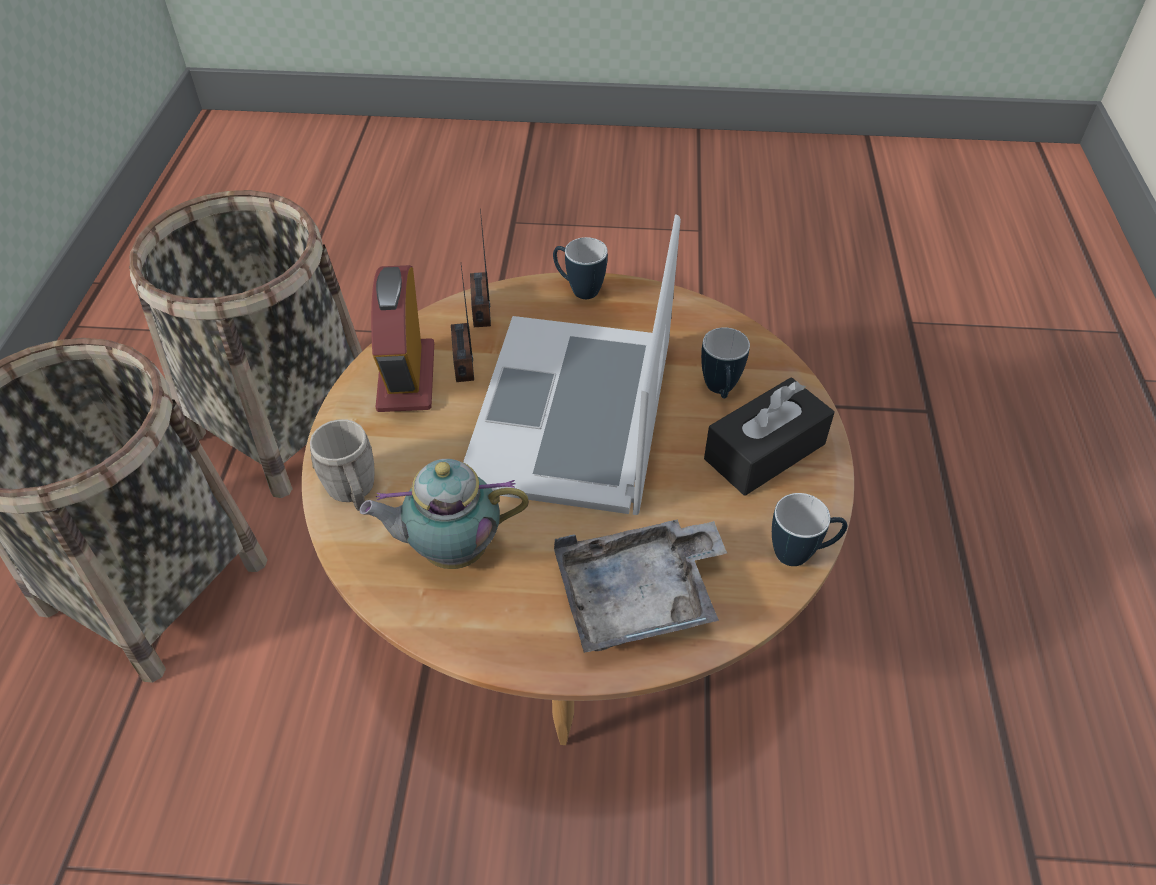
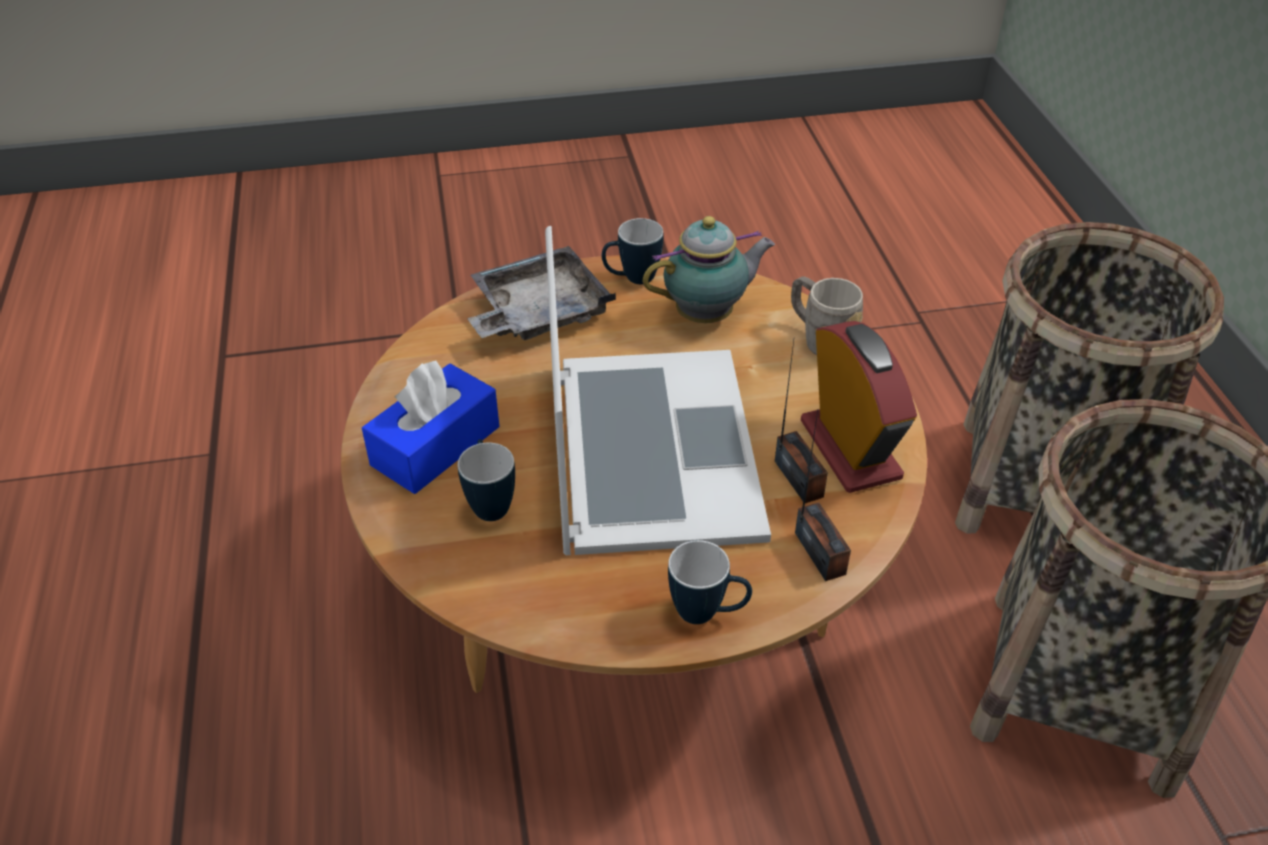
camera: 165 degrees right, 5 degrees down
(764, 451) = (435, 446): black tissue box -> blue tissue box
(801, 554) = (400, 365): mug -> mug (632, 279)

